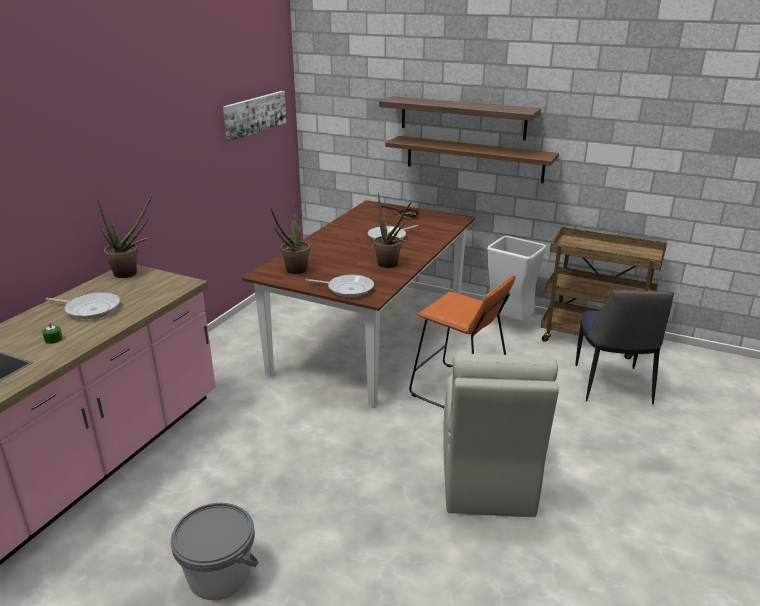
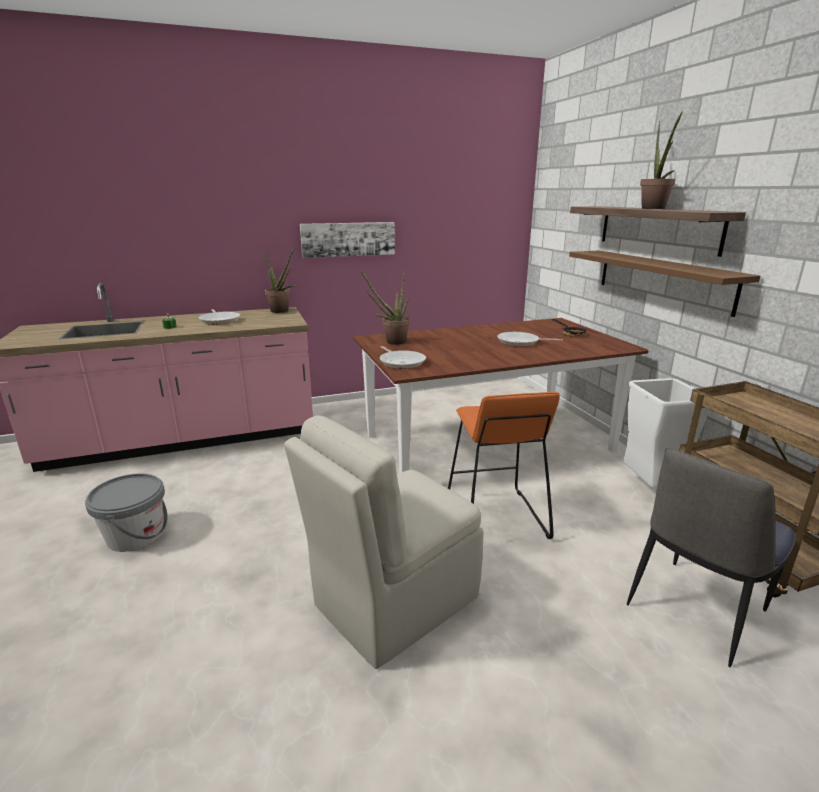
camera: 45 degrees right, 5 degrees down
(254, 114) = (470, 218): picture -> picture (348, 239)
(390, 265) = (473, 359): potted plant -> potted plant (654, 208)

